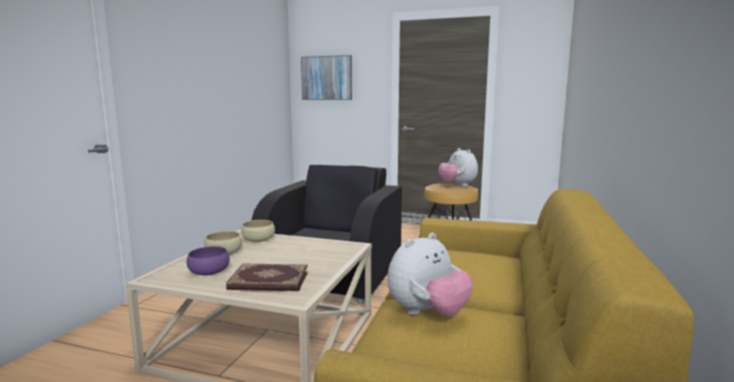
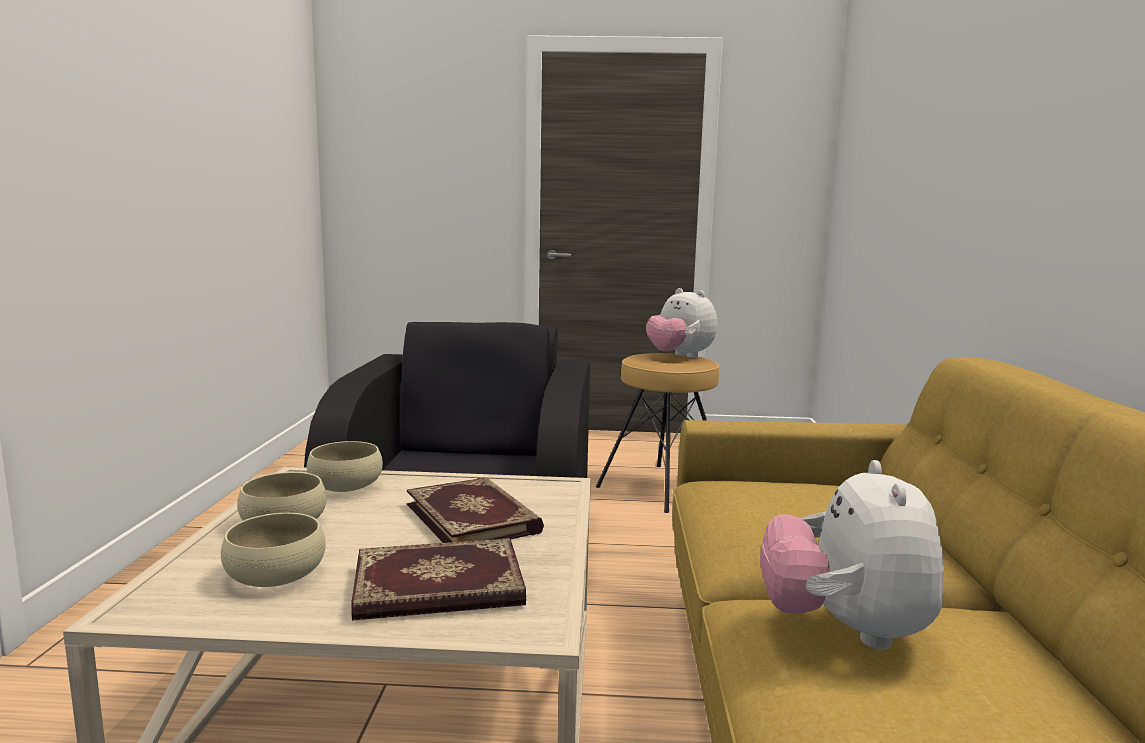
camera: 15 degrees left, 0 degrees up
(209, 271) = (276, 574): purple bowl -> beige bowl
(304, 256) = (474, 518): none -> book
(326, 78) = (397, 155): picture -> none
(427, 313) = (844, 630): plush toy -> plush toy turned 150 degrees clockwise

